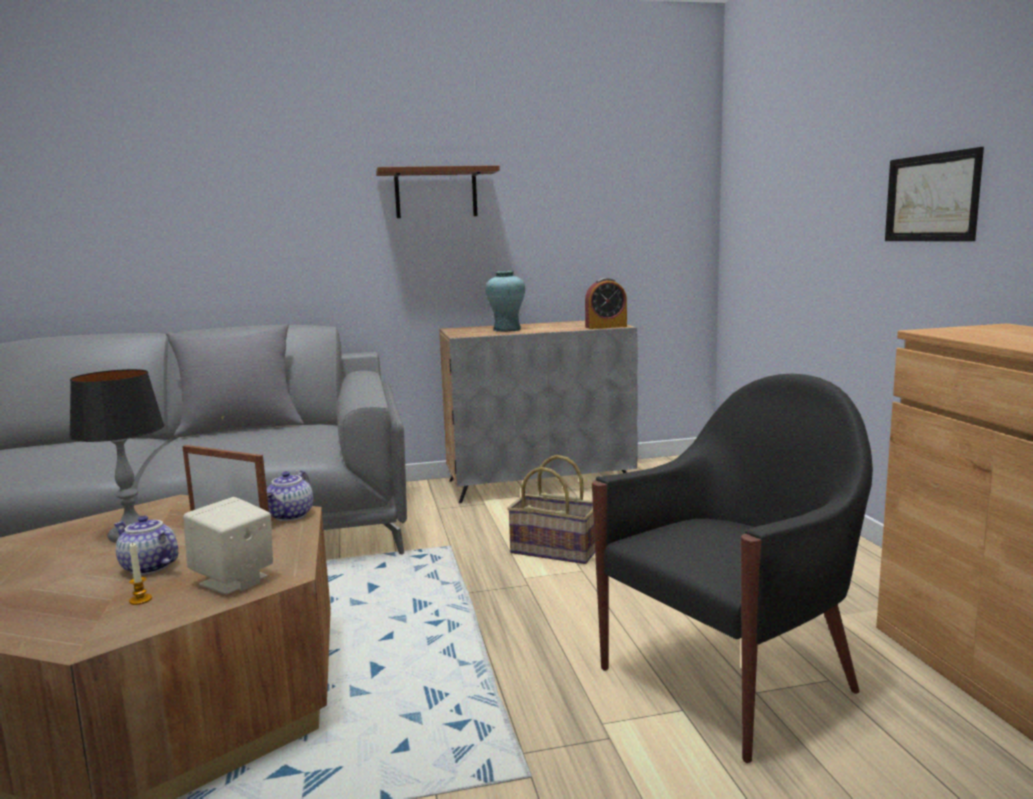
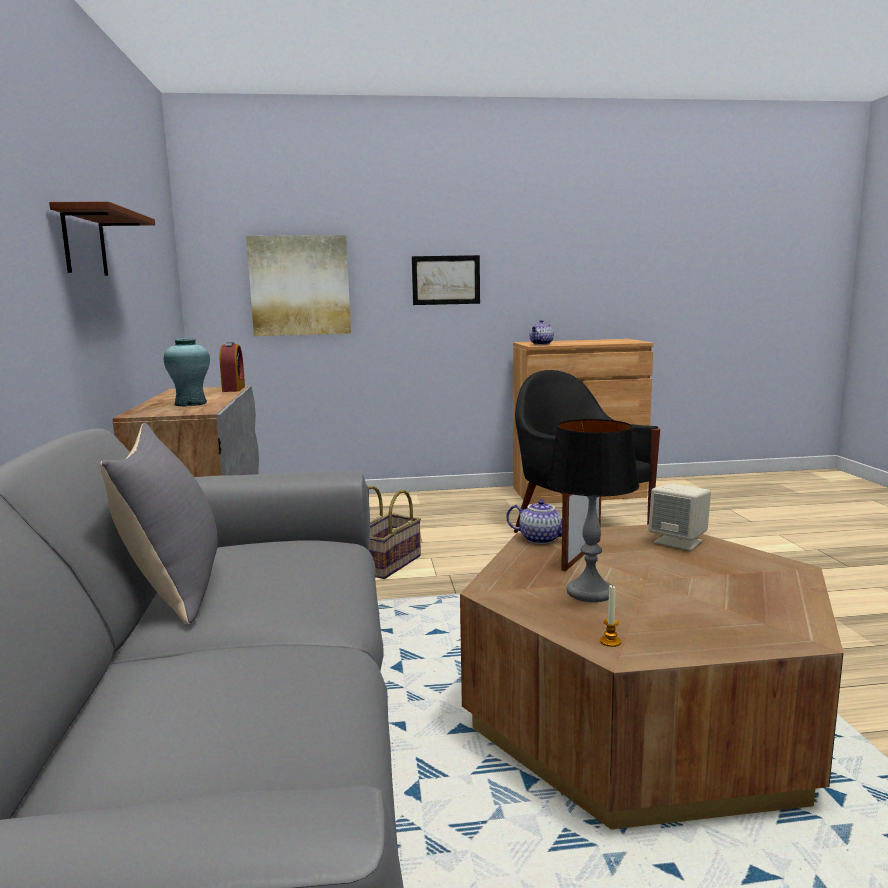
camera: 85 degrees left, 0 degrees up
(140, 600) = (724, 564): candle -> candle (610, 641)
(147, 568) = (666, 572): teapot -> teapot (542, 344)
(788, 212) = (300, 285): none -> picture

